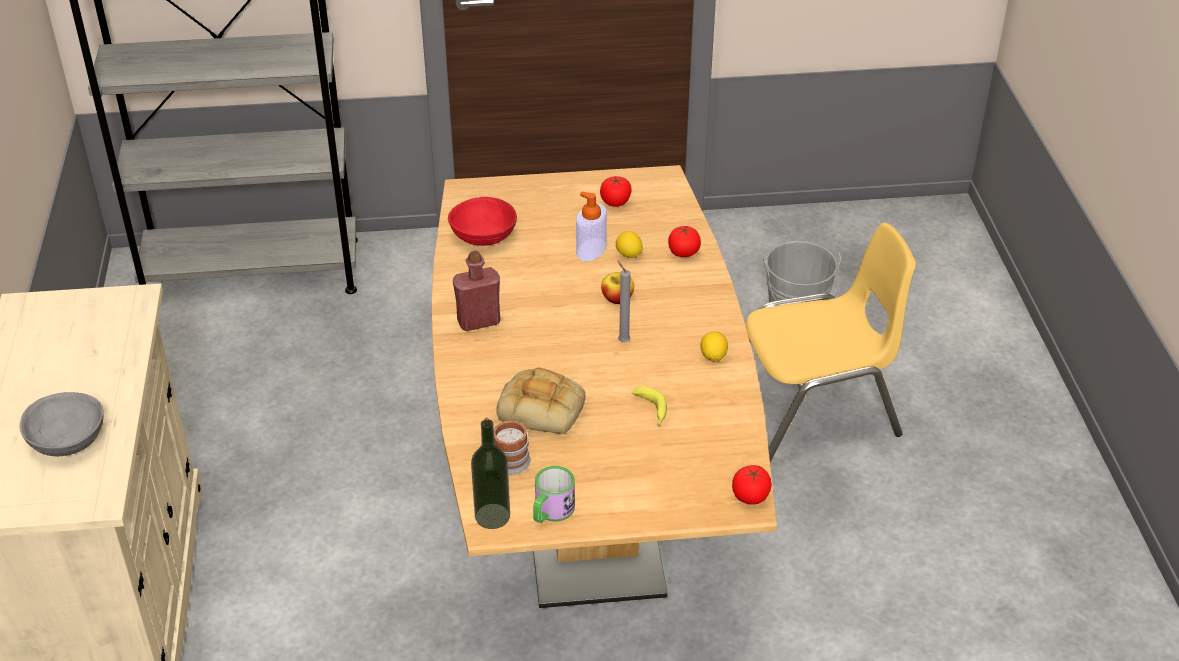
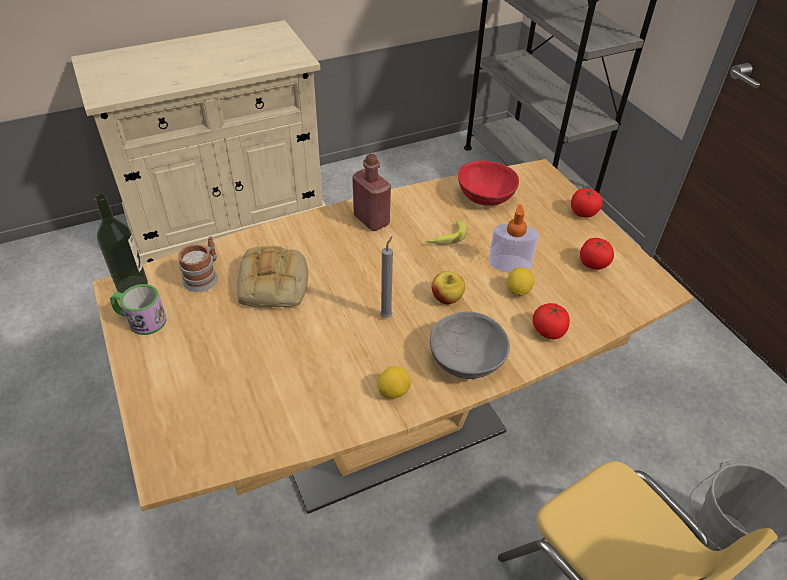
camera: 70 degrees right, 5 degrees up
(67, 441) = (154, 73): grey bowl -> grey bowl (465, 359)
(651, 411) = (292, 359): banana -> banana (445, 238)
(750, 496) = (181, 471): tomato -> tomato (583, 212)

